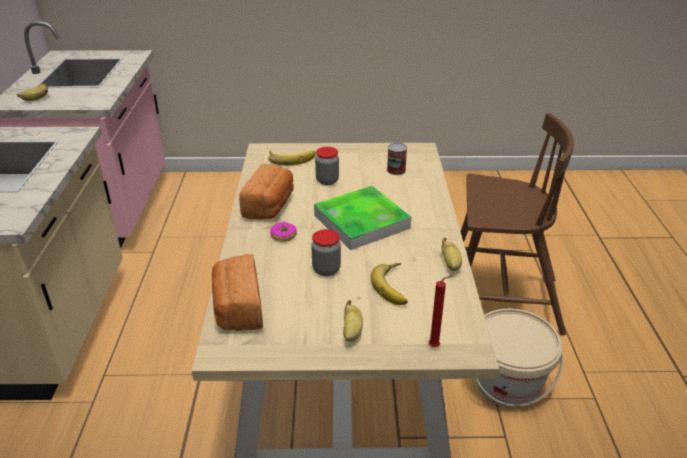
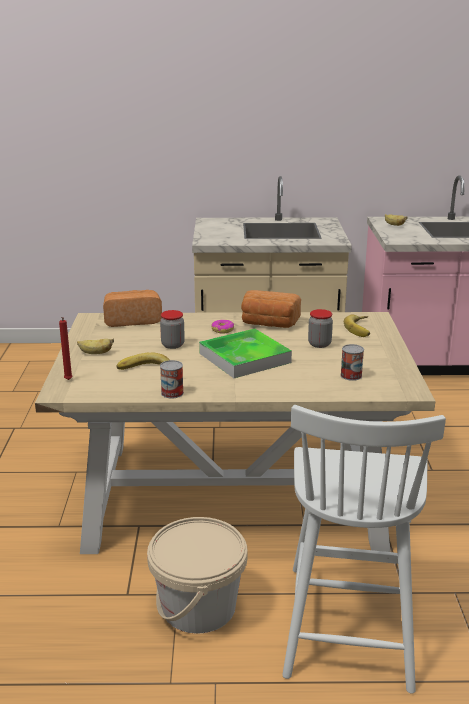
camera: 90 degrees right, 10 degrees down
(451, 264) = (172, 393): banana -> can
(500, 300) = (348, 622): brown chair -> white chair

